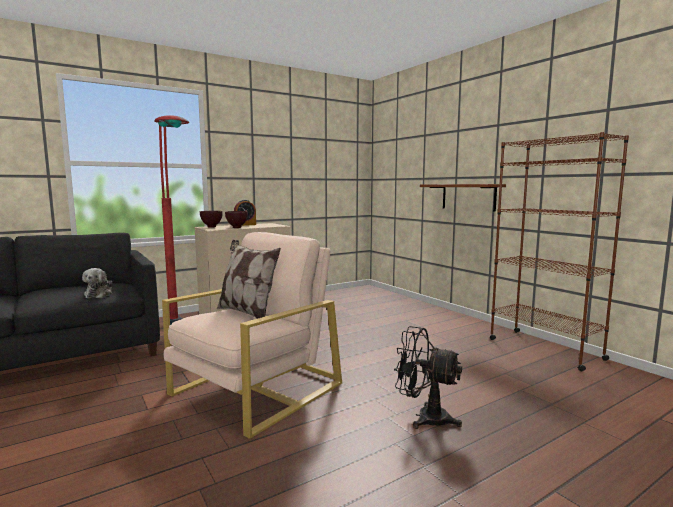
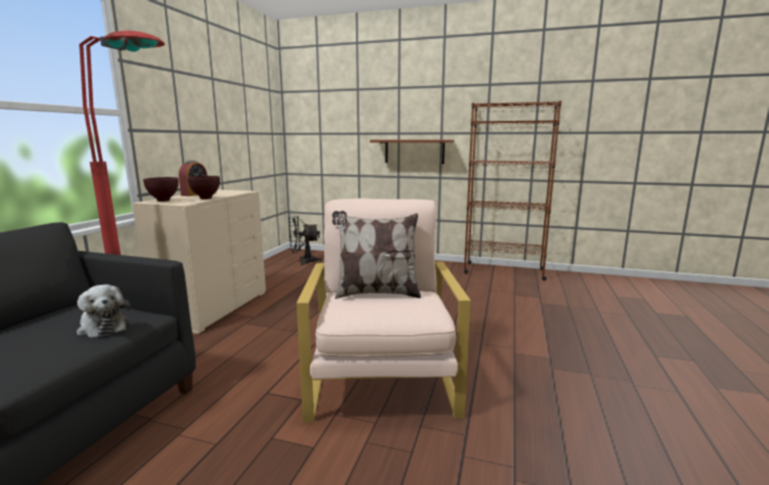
camera: 40 degrees left, 5 degrees up
(424, 417) = (532, 343): black fan -> black fan (303, 261)

